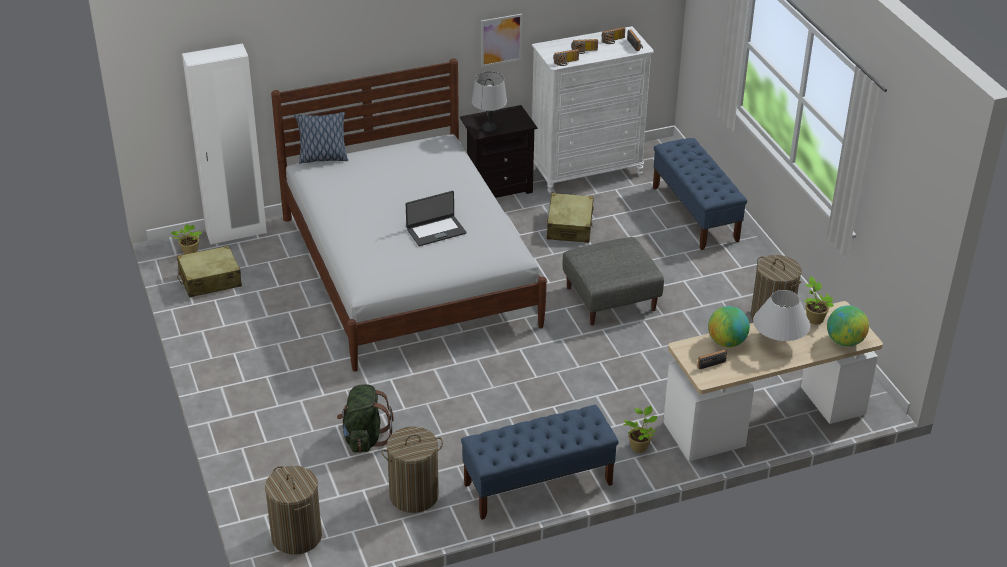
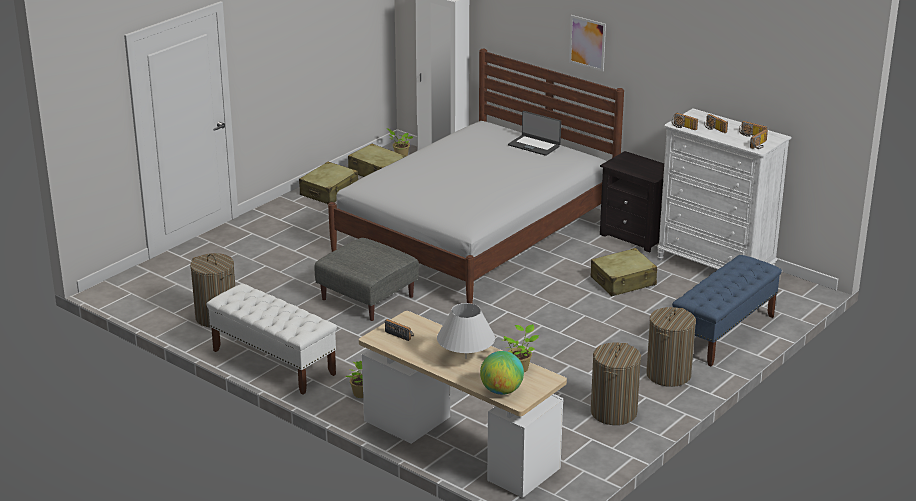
camera: 60 degrees right, 10 degrees down
(218, 326) = (329, 192): none -> beige suitcase
(296, 536) = (137, 288): laundry basket -> laundry basket (668, 374)
(322, 158) = (500, 125): pillow -> none
(364, 438) = (261, 280): green backpack -> none
(436, 231) = (457, 187): laptop -> laptop (534, 145)
(488, 127) = (624, 165): grey table lamp -> none
(501, 40) = (670, 92): picture -> picture (587, 43)
(537, 484) = (273, 362): blue bench -> white bench
(610, 298) = (545, 327): grey ottoman -> grey ottoman (368, 298)
(726, 342) = (436, 335): globe -> none

